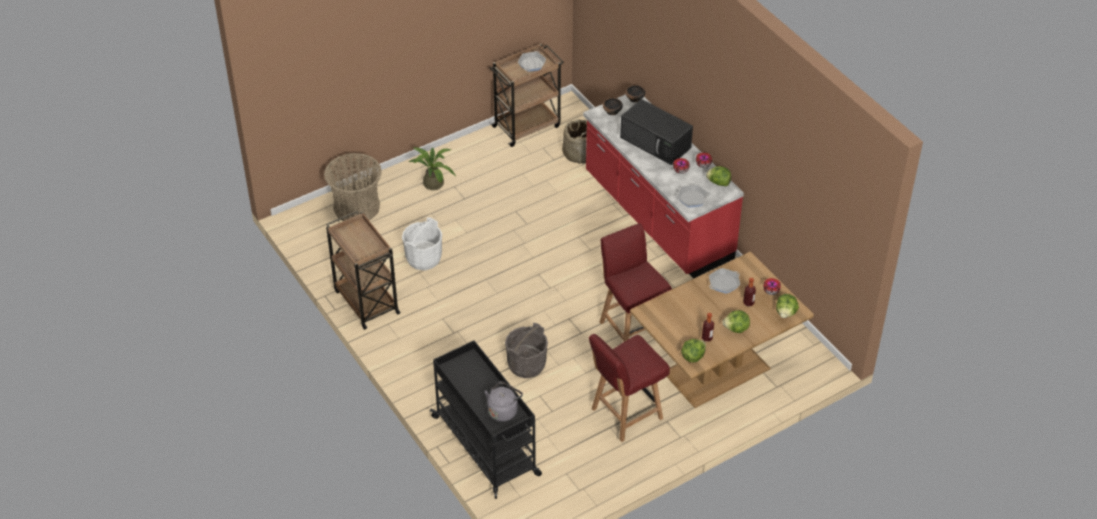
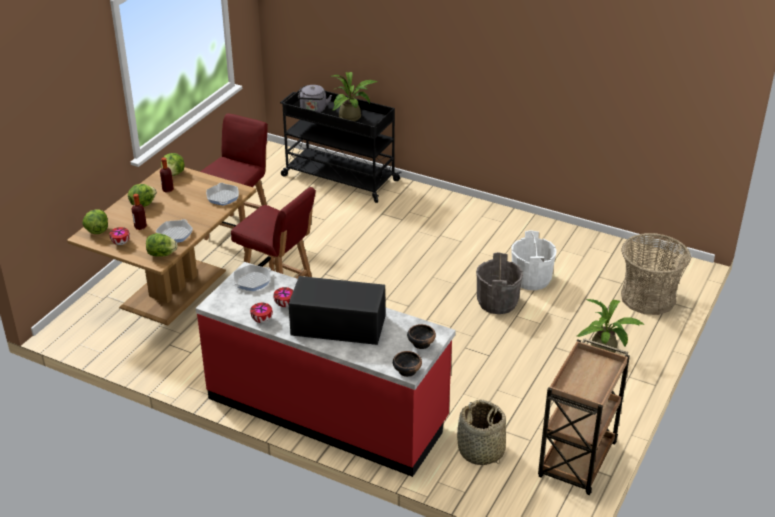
camera: 150 degrees right, 10 degrees down
(366, 301) = (541, 230): brown cart -> none
(473, 382) = (353, 117): none -> potted plant
(526, 364) = (354, 235): grey bucket -> grey bucket (497, 302)
(532, 64) = (586, 383): frying pan -> frying pan (223, 197)
(718, 183) = (231, 307): lettuce -> lettuce (162, 254)

